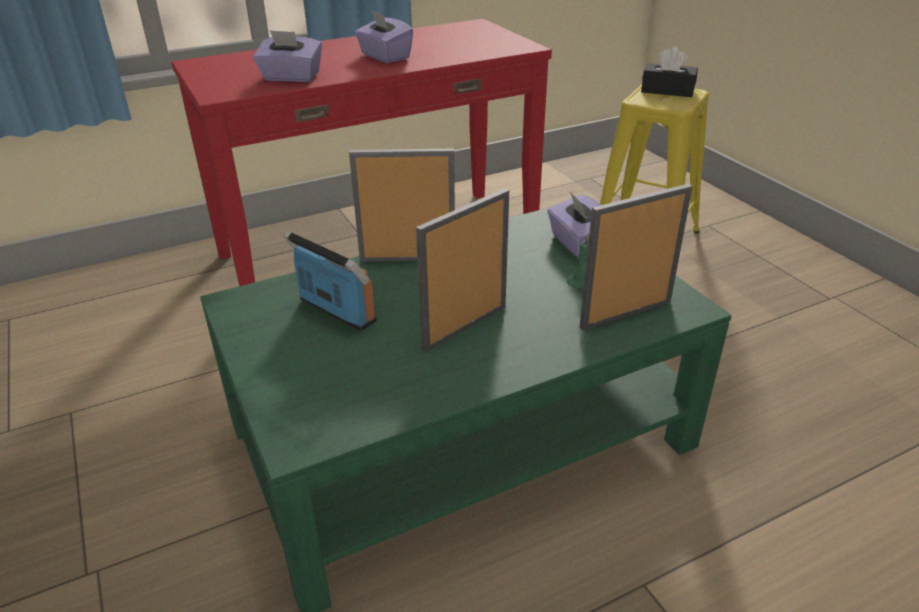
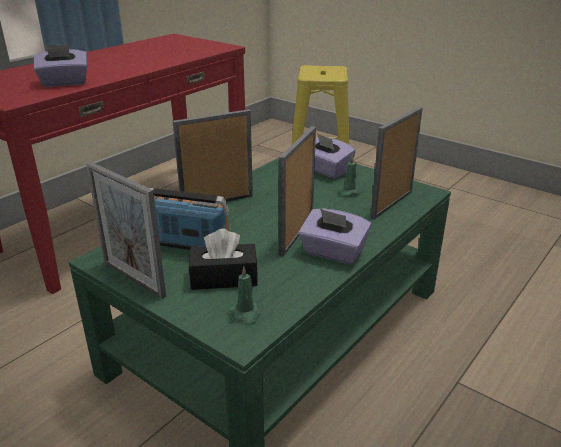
camera: 25 degrees left, 5 degrees down
(244, 335) = (134, 279): none -> picture frame
(323, 416) = (246, 314): none -> green candle
(384, 56) = (126, 62): purple tissue box -> purple tissue box (333, 252)
(667, 90) = (321, 69): black tissue box -> black tissue box (224, 278)

